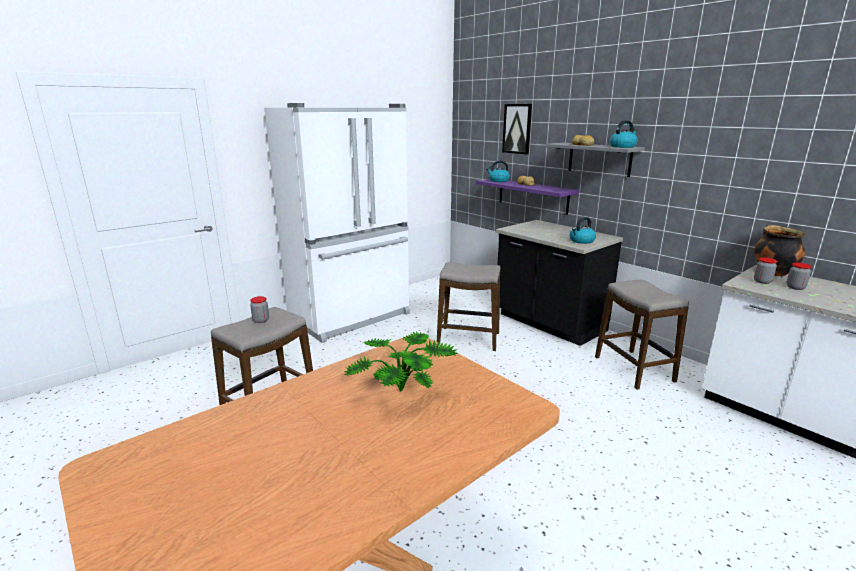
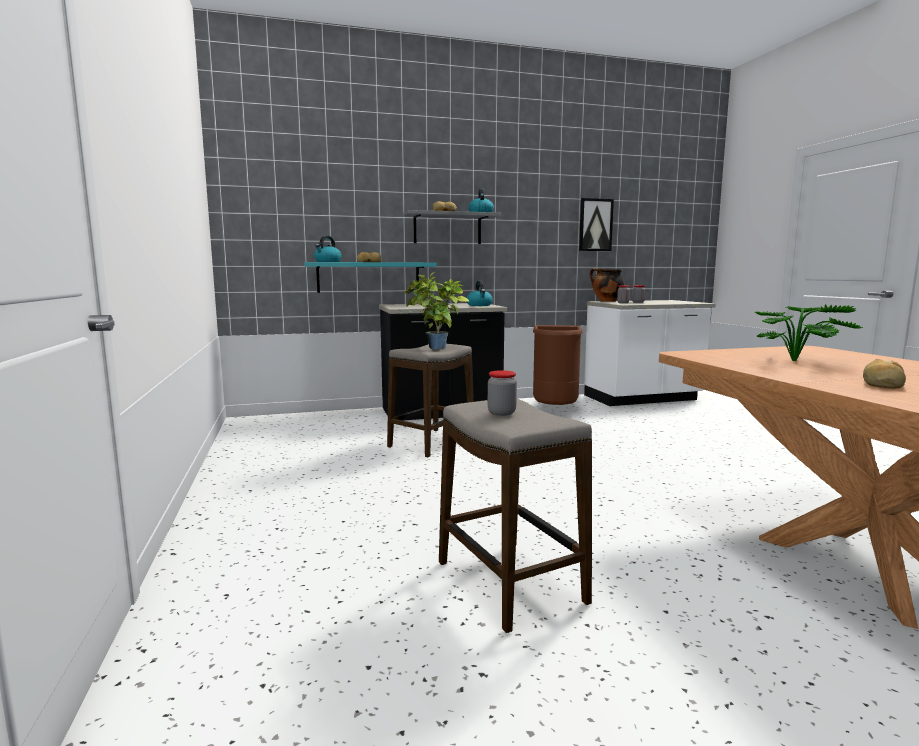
camera: 65 degrees left, 10 degrees down
(285, 422) = (882, 383): none -> bread
(352, 317) = (261, 487): white fridge -> none
(467, 270) = (435, 349): none -> potted plant
(517, 129) = (335, 198): picture -> picture (595, 225)
(532, 195) = (368, 277): purple shelf -> turquoise shelf
(633, 369) = (555, 410): stool -> brown trash can

